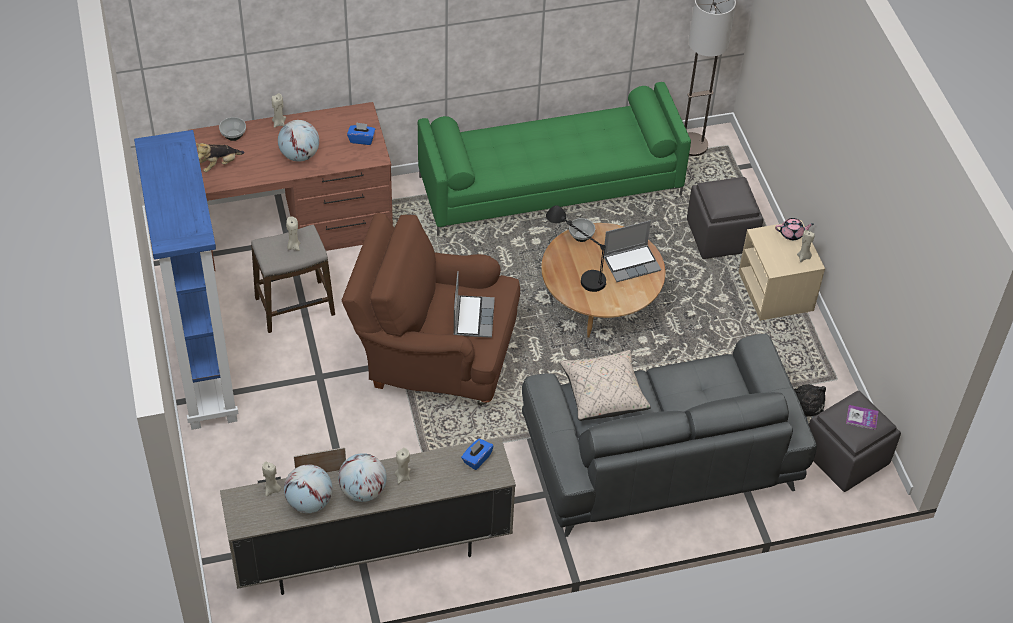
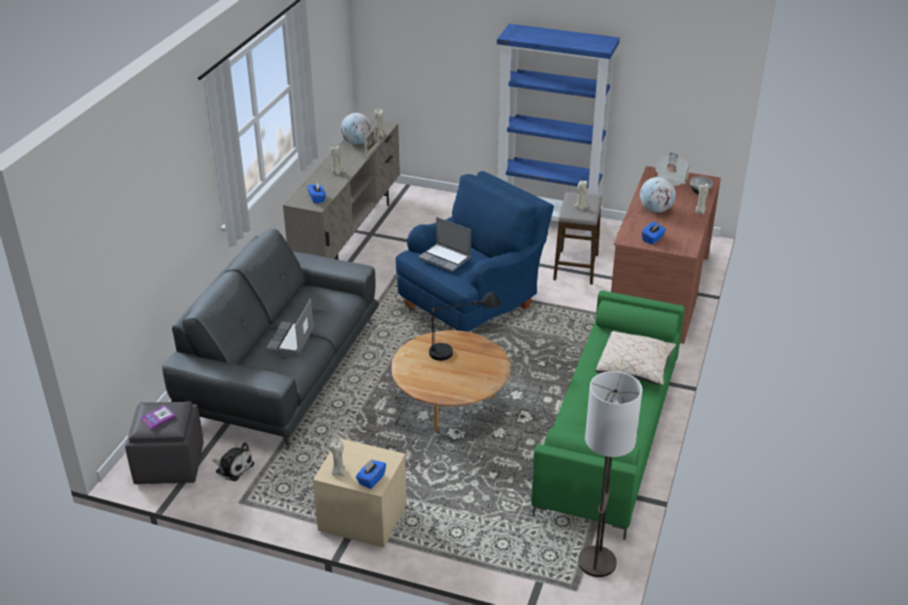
camera: 125 degrees right, 15 degrees down
(219, 164) = (671, 179): plush toy -> newspaper
(363, 491) = (343, 159): globe -> none
(435, 359) = (472, 307): brown armchair -> blue armchair
(581, 236) = (495, 367): bowl -> none
(603, 394) = (330, 307): beige pillow -> beige pillow (634, 368)
(632, 263) = (440, 381): laptop -> laptop (291, 339)
(720, 236) = (460, 517): grey ottoman -> none
(792, 234) = (371, 479): pink teapot -> blue tissue box

